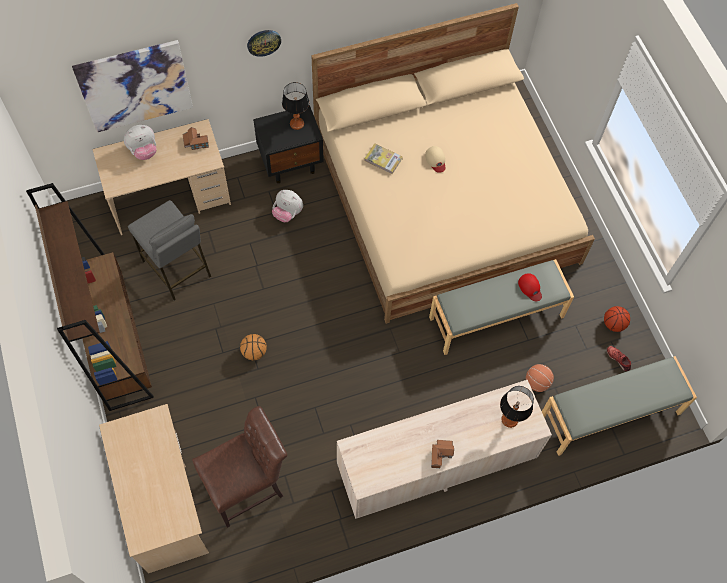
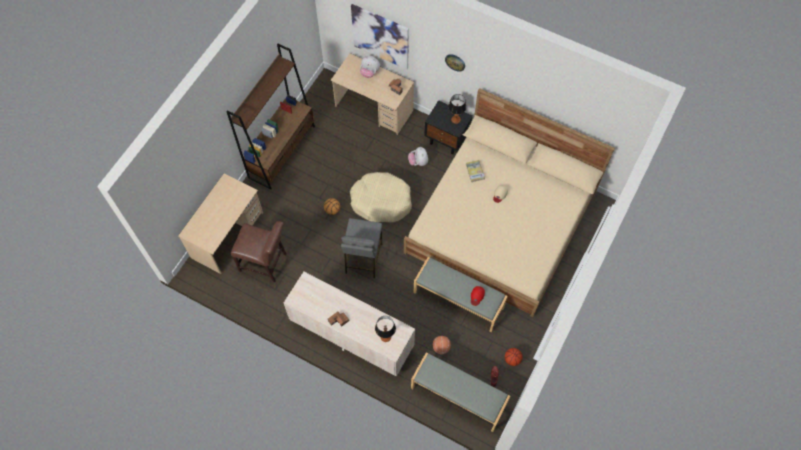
camera: 50 degrees right, 0 degrees up
(177, 268) = (341, 142): grey stool -> grey stool (363, 258)
(297, 292) = (381, 201): none -> beige dog bed

